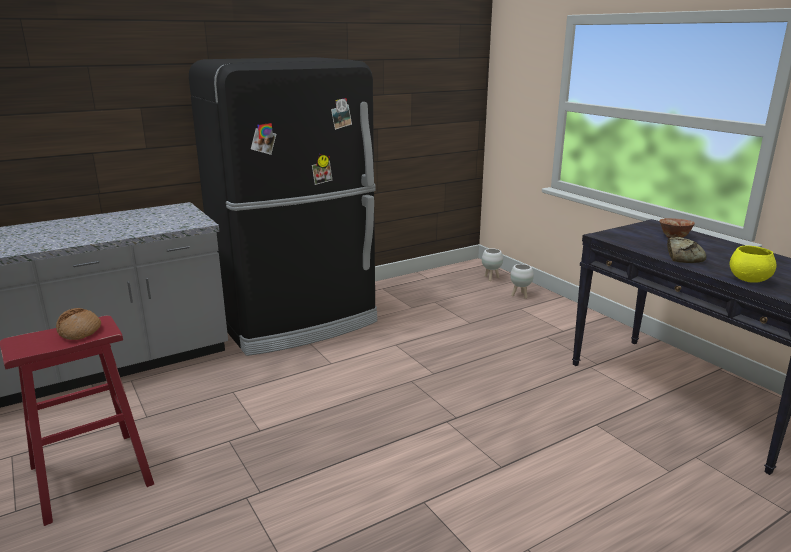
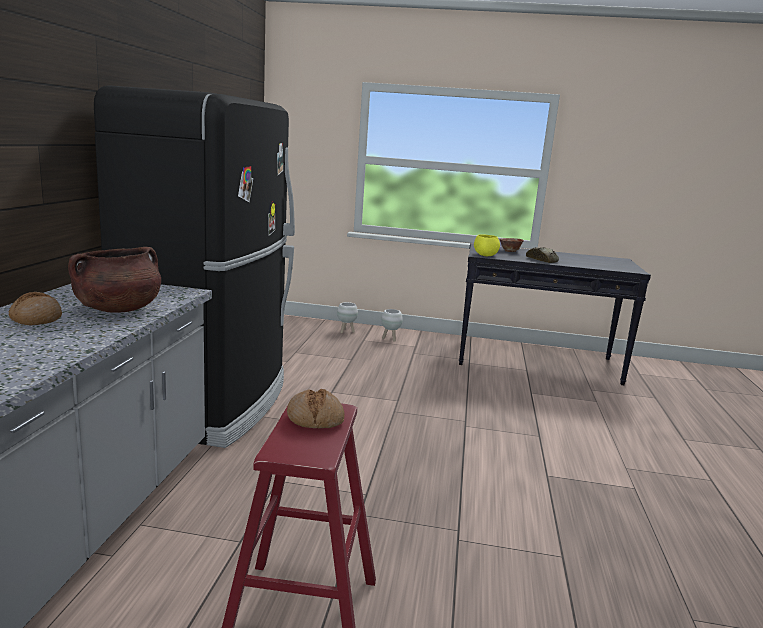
camera: 50 degrees left, 5 degrees down
(84, 225) = (36, 319): none -> bread
(130, 227) = (118, 309): none -> brown cooking pot
(491, 278) = (302, 324): white planter -> white planter (390, 339)
(749, 280) = (594, 266): yellow bowl -> yellow bowl (485, 255)

